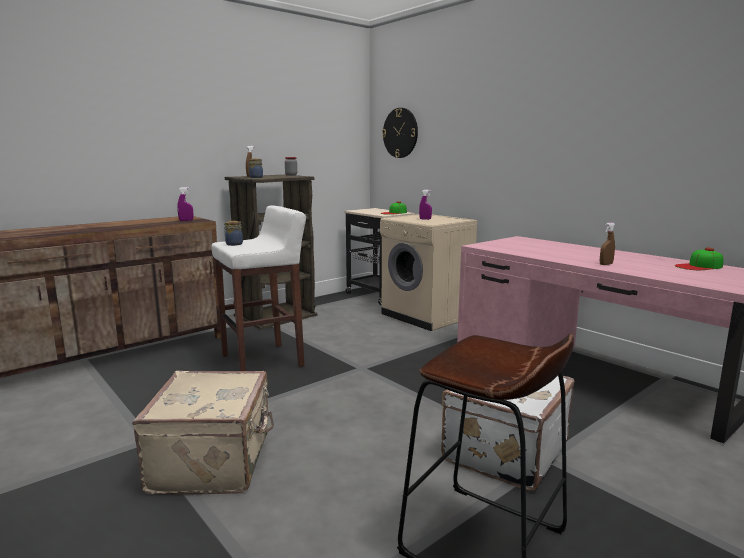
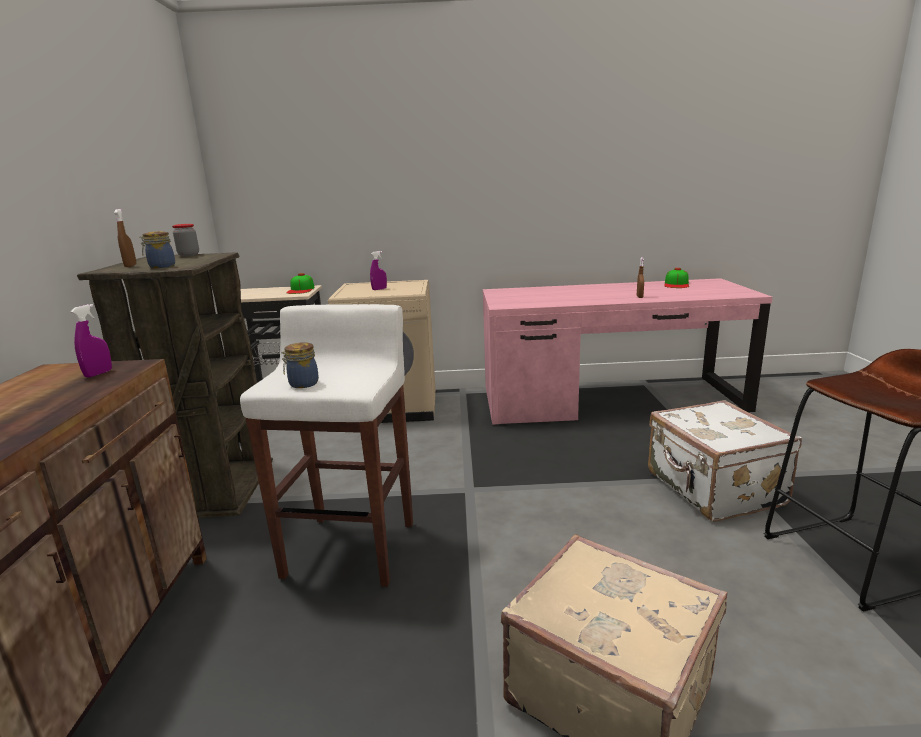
camera: 50 degrees left, 5 degrees up
(400, 133) = (275, 178): wall clock -> none

